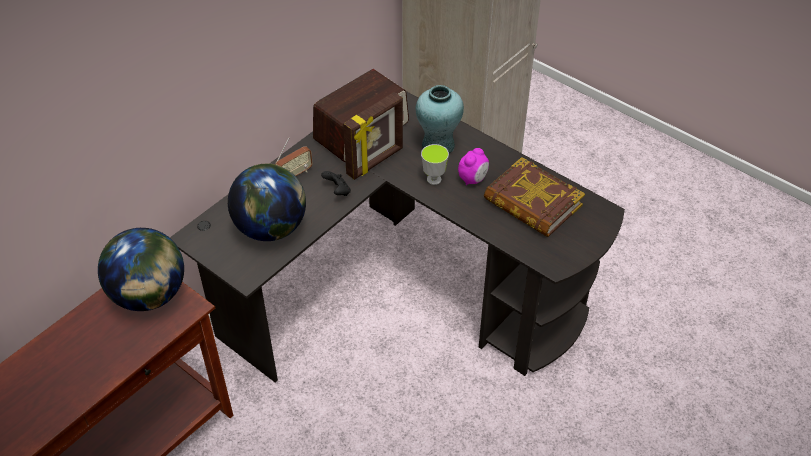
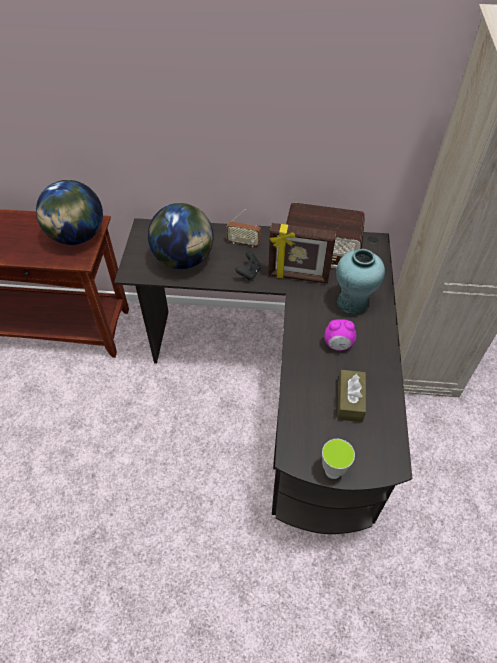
camera: 55 degrees right, 5 degrees up
(434, 179) = (313, 320): cup -> cup (333, 471)
(532, 203) = (350, 400): book -> brown tissue box

